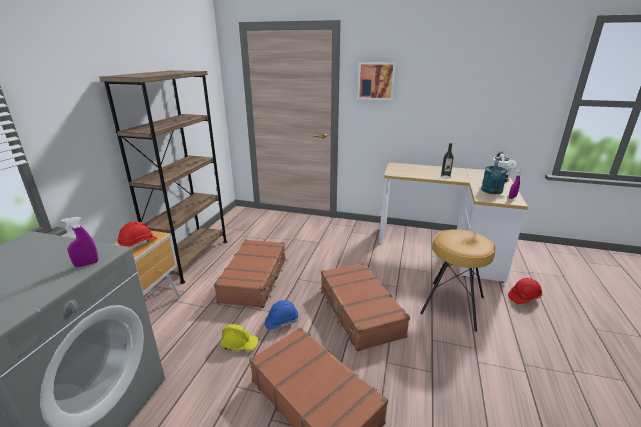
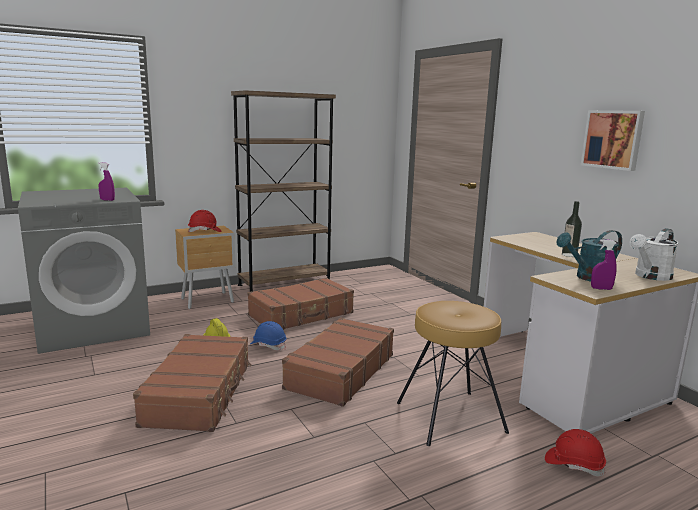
camera: 45 degrees right, 10 degrees down
(376, 81) = (532, 114): picture -> picture (613, 139)

